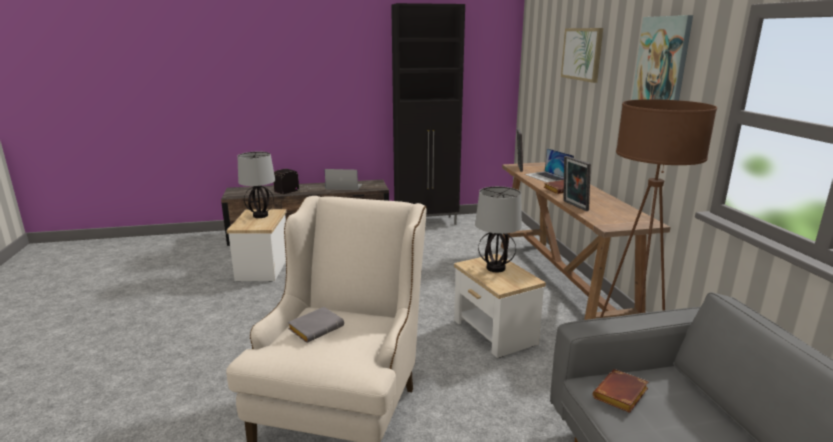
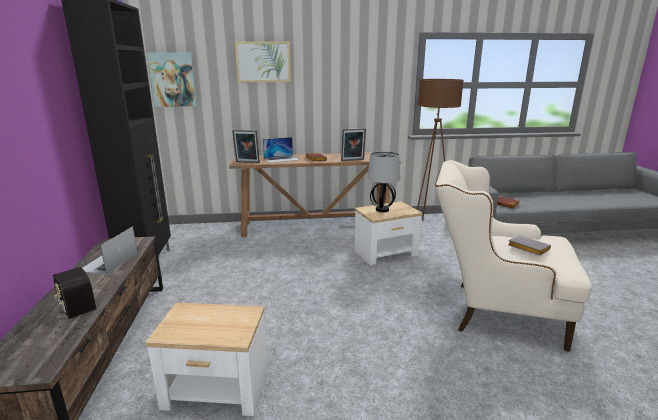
camera: 85 degrees left, 0 degrees up
(260, 215) = (194, 321): table lamp -> none
(662, 61) = (360, 62): picture -> picture (173, 80)

